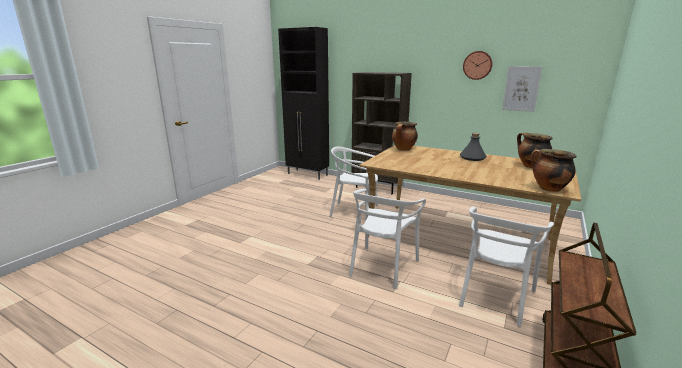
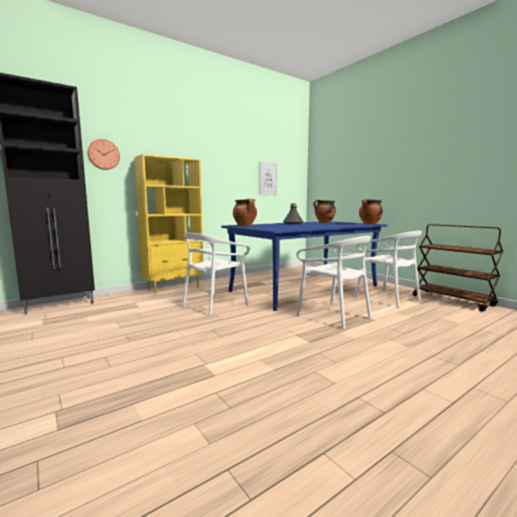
camera: 65 degrees left, 10 degrees down
(378, 188) = (174, 288): brown bookcase -> yellow bookcase
(457, 238) = (305, 288): beige dining table -> blue dining table
(477, 65) = (240, 159): wall clock -> wall clock (103, 154)

